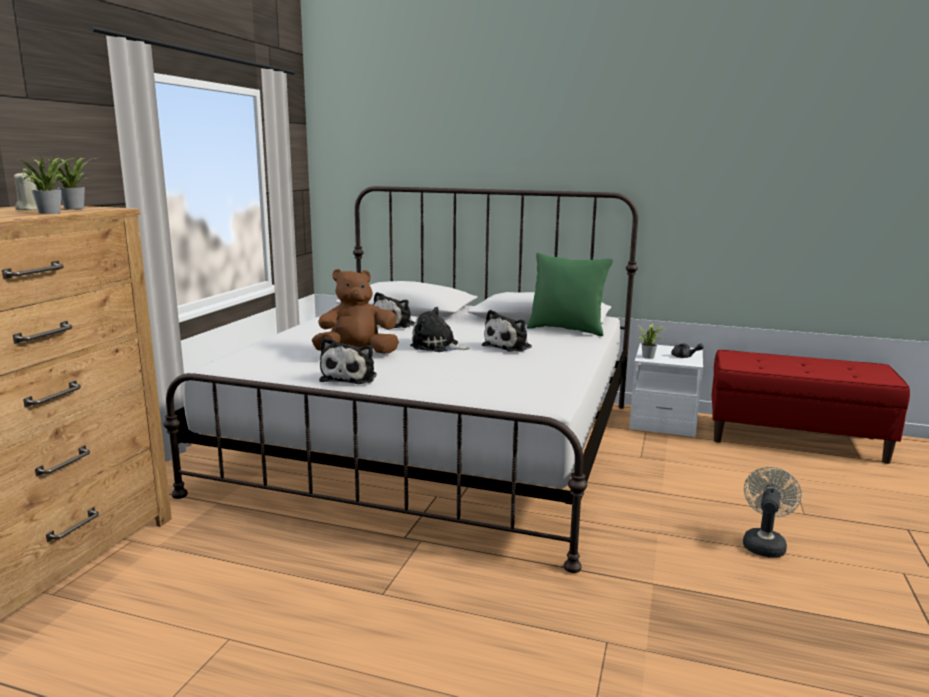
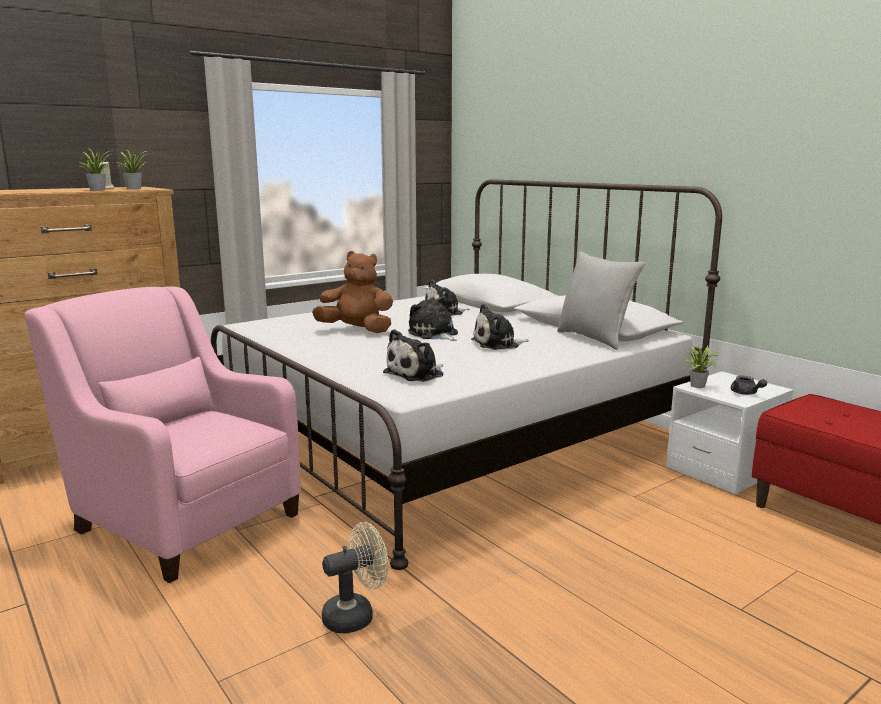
camera: 35 degrees right, 0 degrees up
(307, 605) = (183, 519): none -> pink armchair
(350, 377) = (311, 346): plush toy -> plush toy (417, 374)
(566, 330) = (595, 339): green pillow -> grey pillow
(764, 543) = (632, 618): beige fan -> beige fan (356, 615)

